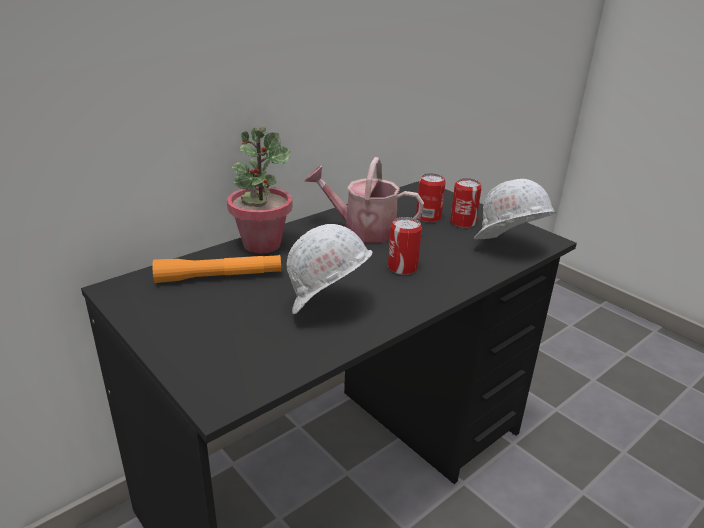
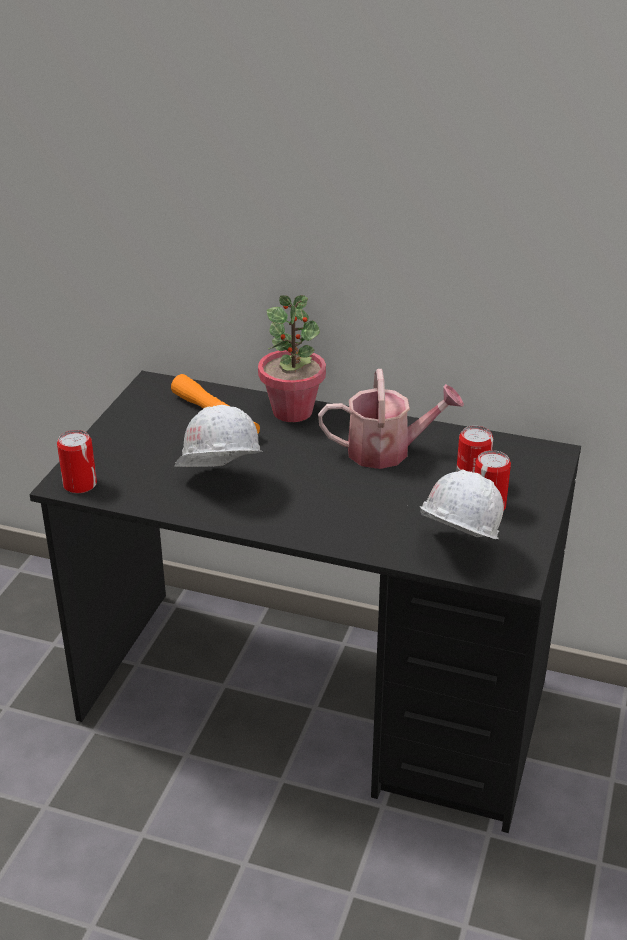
camera: 60 degrees right, 5 degrees up
(362, 230) = (387, 451): watering can -> watering can turned 105 degrees clockwise
(402, 268) = (335, 499): can -> can (80, 484)

